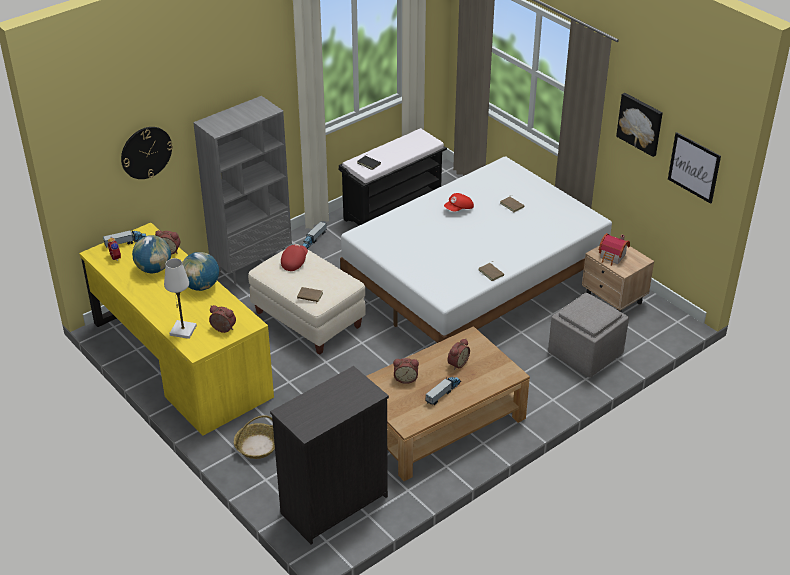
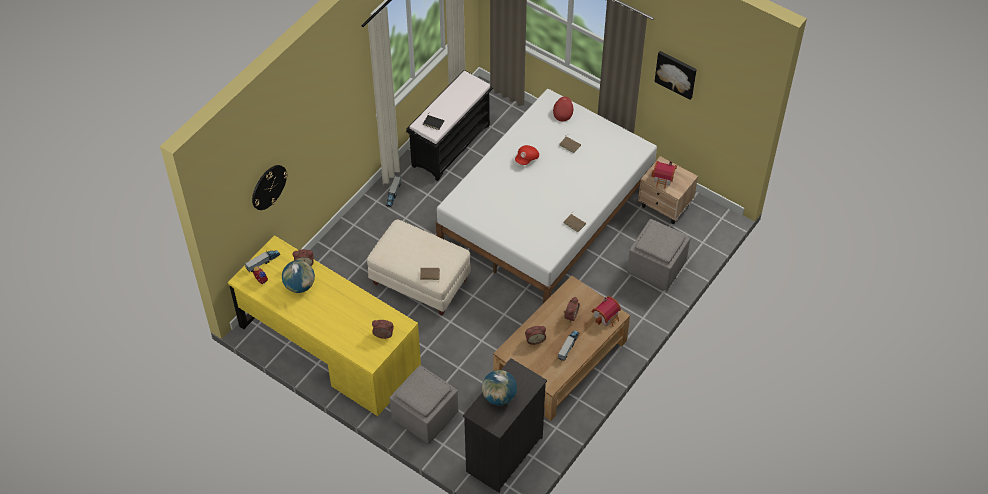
camera: 15 degrees left, 15 degrees up
(183, 330) = (351, 344): white table lamp -> none
(201, 286) = (347, 295): globe -> globe (499, 396)
(252, 265) = (350, 233): grey bookcase -> none
(257, 446) = (425, 415): basket -> grey ottoman
(294, 262) = (403, 241): red cap -> red cap (563, 111)
(501, 372) = (607, 316): none -> toy house
(694, 167) = (727, 109): picture -> none

